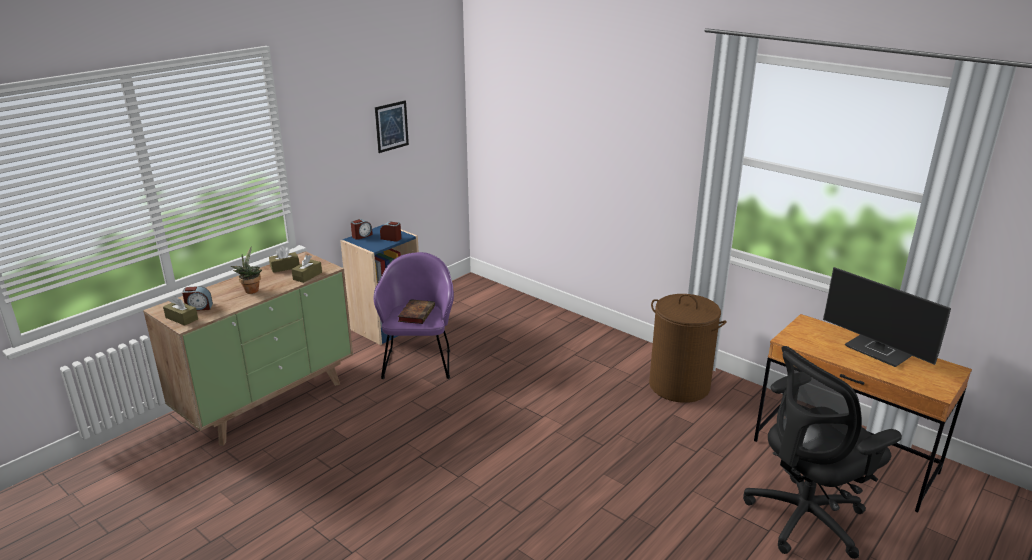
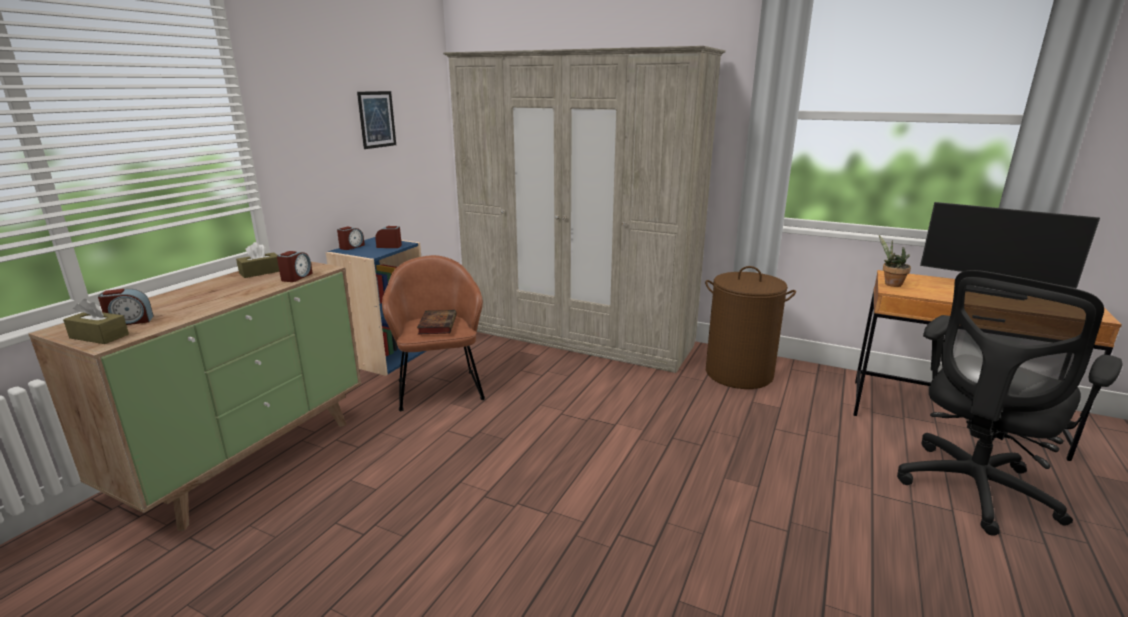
camera: 15 degrees left, 5 degrees down
(251, 290) = (214, 296): potted plant -> potted plant (890, 284)
(307, 276) = (296, 277): brown tissue box -> alarm clock
(419, 361) = (439, 386): purple armchair -> brown armchair
(555, 328) = (578, 337): none -> beige wardrobe

